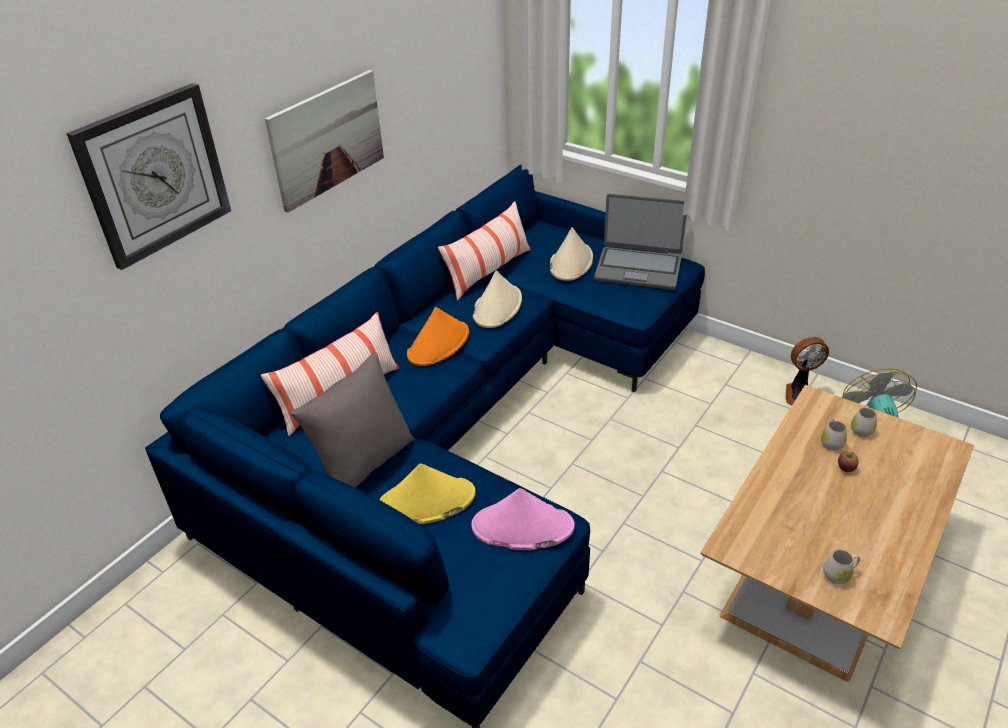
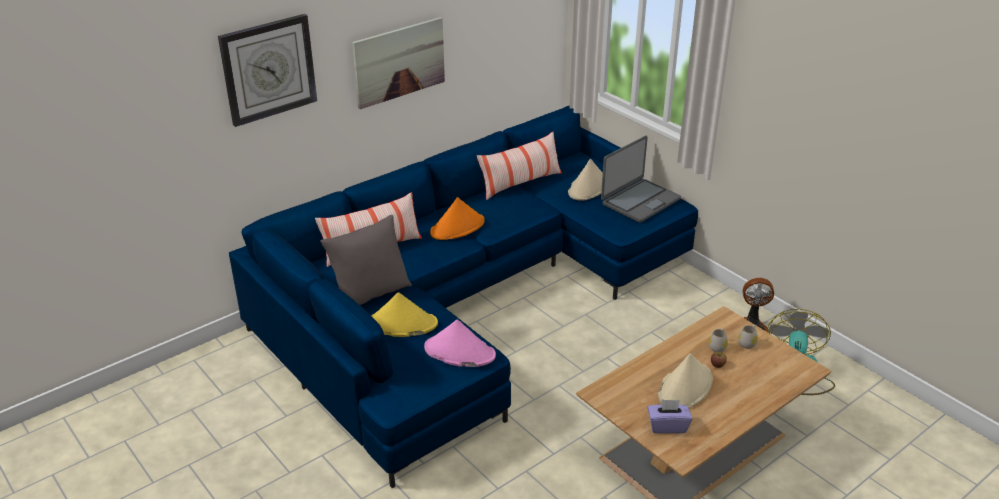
camera: 15 degrees right, 5 degrees down
(497, 307) = (514, 210): beige hat -> beige hat (685, 387)
(638, 268) = (640, 201): laptop -> laptop turned 75 degrees counterclockwise
(839, 574) = (667, 426): white mug -> purple tissue box

